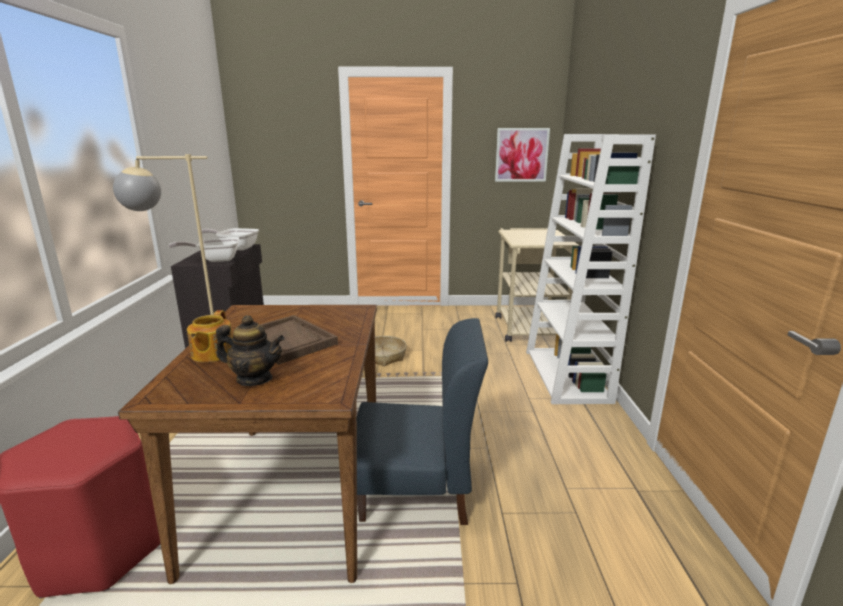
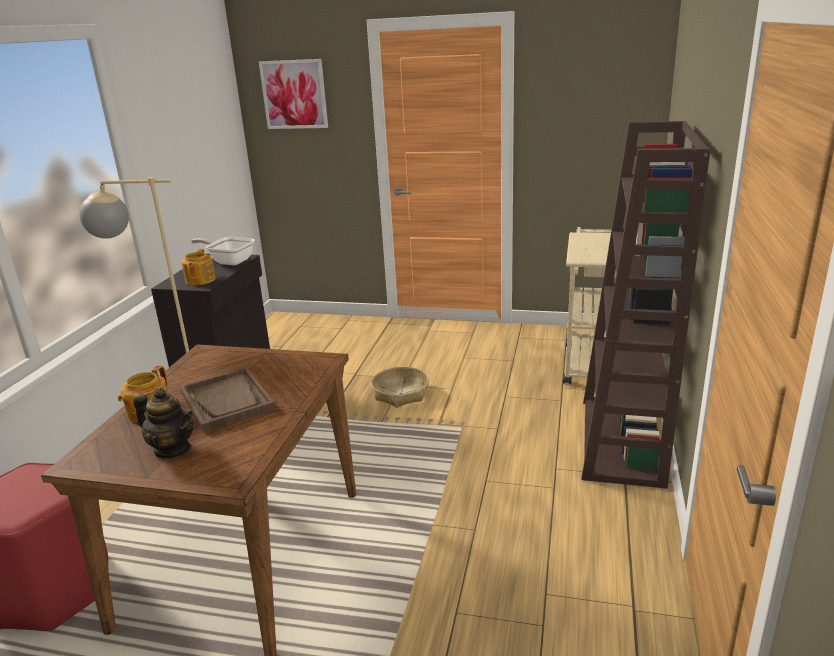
camera: 15 degrees right, 5 degrees up
(216, 260) = (200, 280): frying pan -> teapot
(415, 490) = (371, 571): blue chair -> none
(521, 155) = (610, 127): picture -> picture (294, 94)
(567, 376) = (622, 441): white bookcase -> brown bookcase

